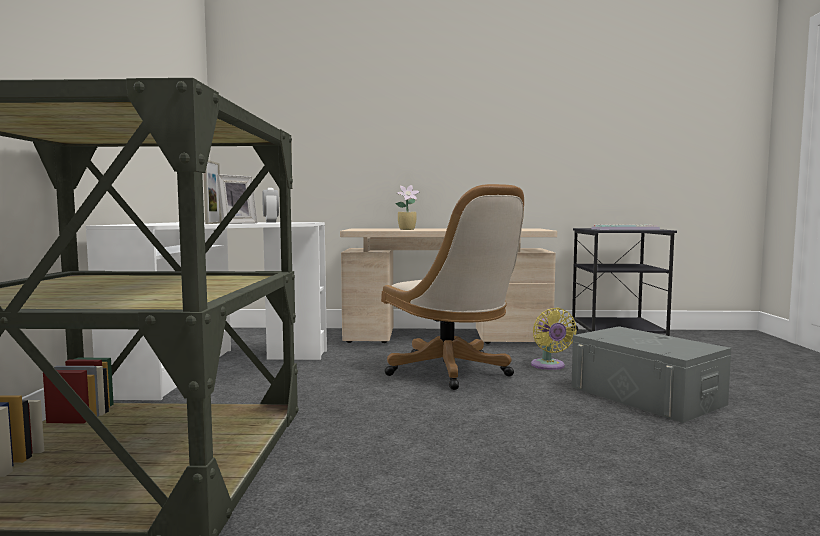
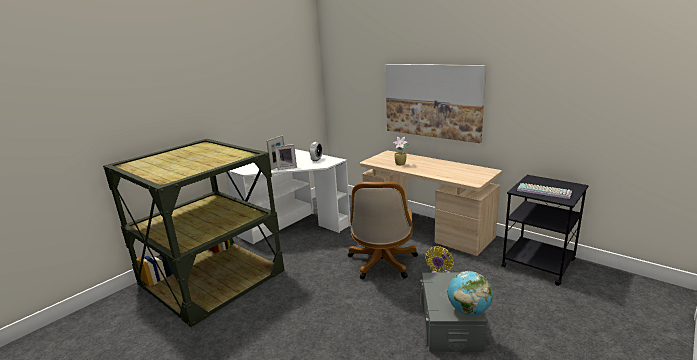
camera: 40 degrees right, 15 degrees up
(429, 143) = (432, 101): none -> picture
(697, 345) = (468, 310): none -> globe

